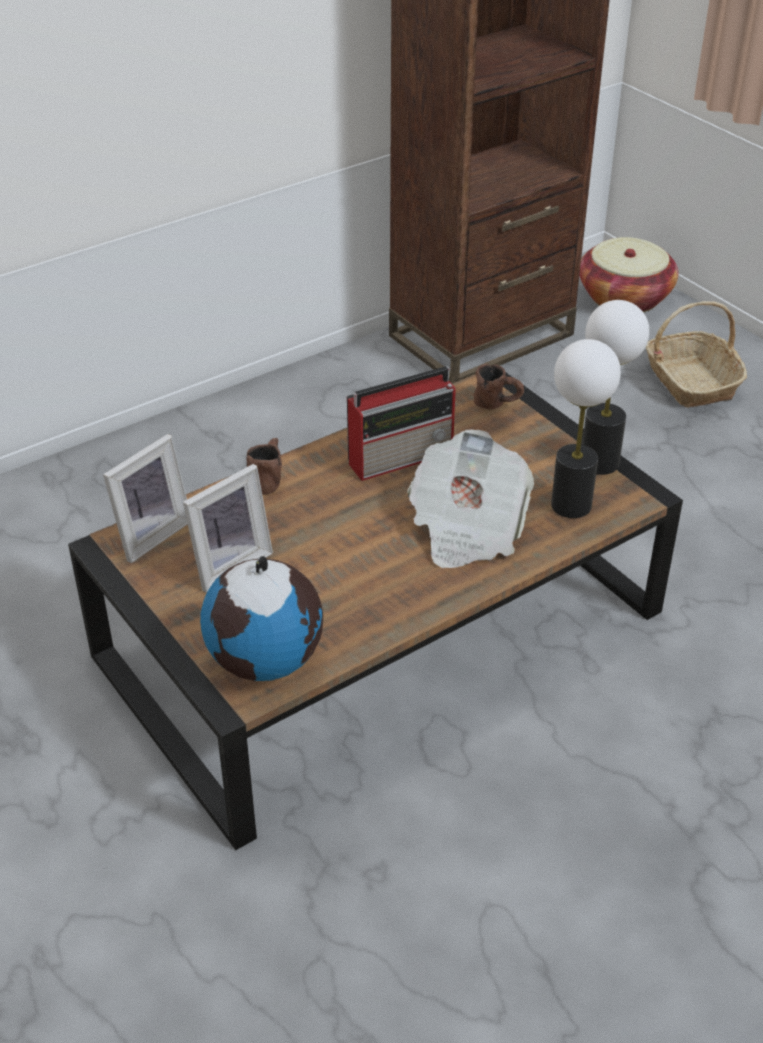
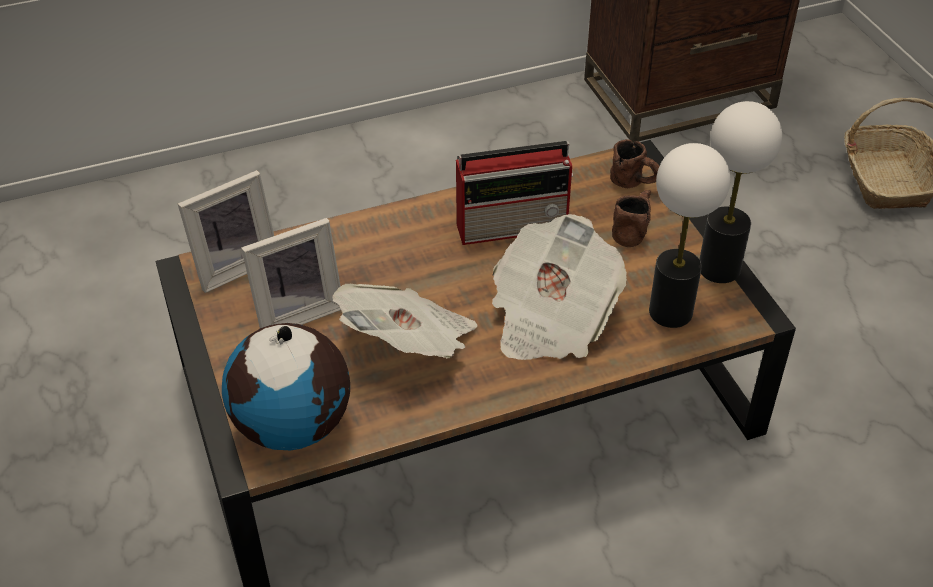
camera: 15 degrees right, 5 degrees up
(268, 478) = (370, 225): brown mug -> brown mug (632, 230)
(347, 573) = (409, 344): none -> newspaper
(624, 298) = (846, 74): basket -> none

